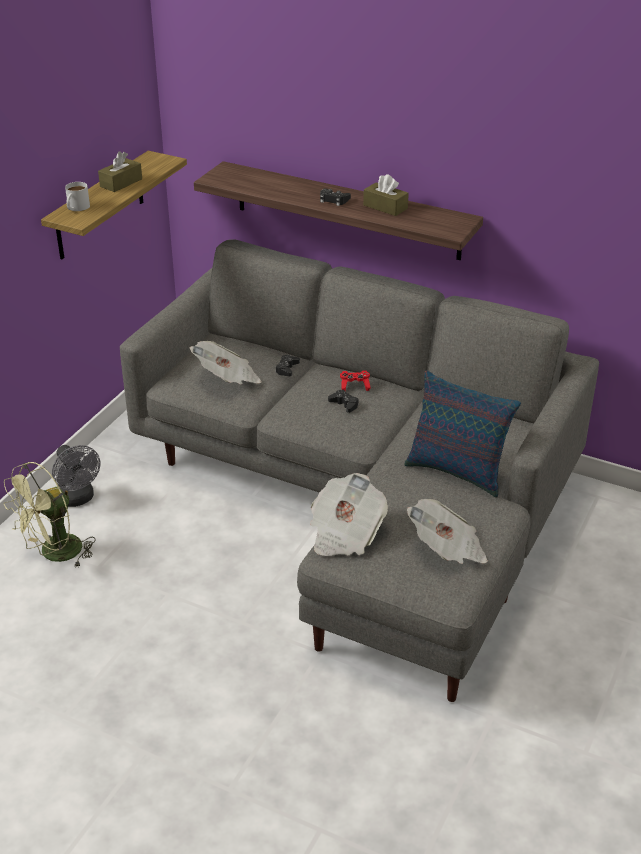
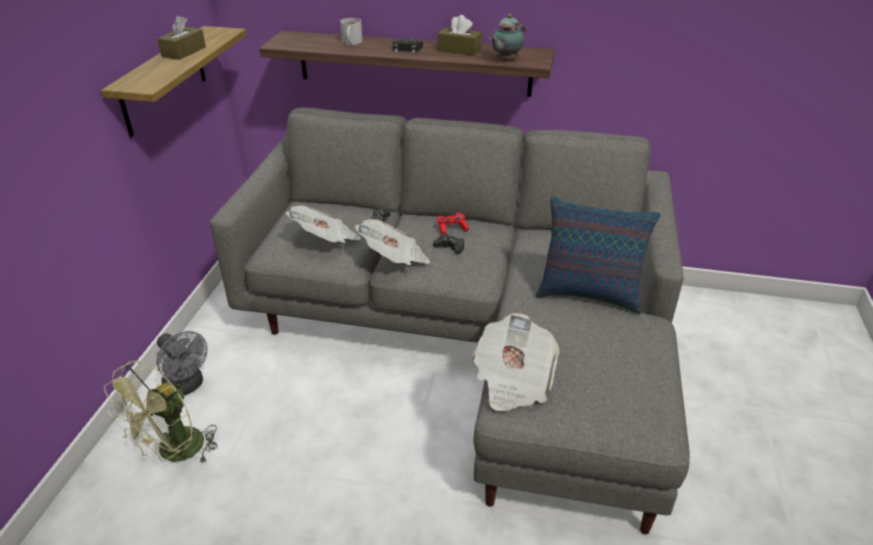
camera: 15 degrees left, 0 degrees up
(76, 208) = (140, 76): white mug -> white mug (351, 43)
(423, 225) = (505, 60): none -> teapot
(447, 549) = (624, 378): newspaper -> newspaper (394, 259)

